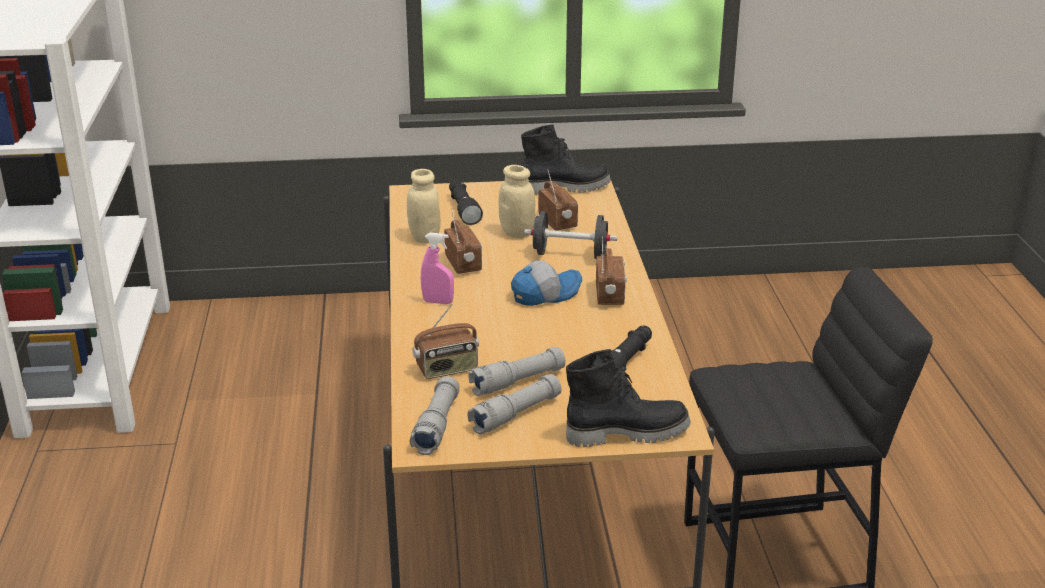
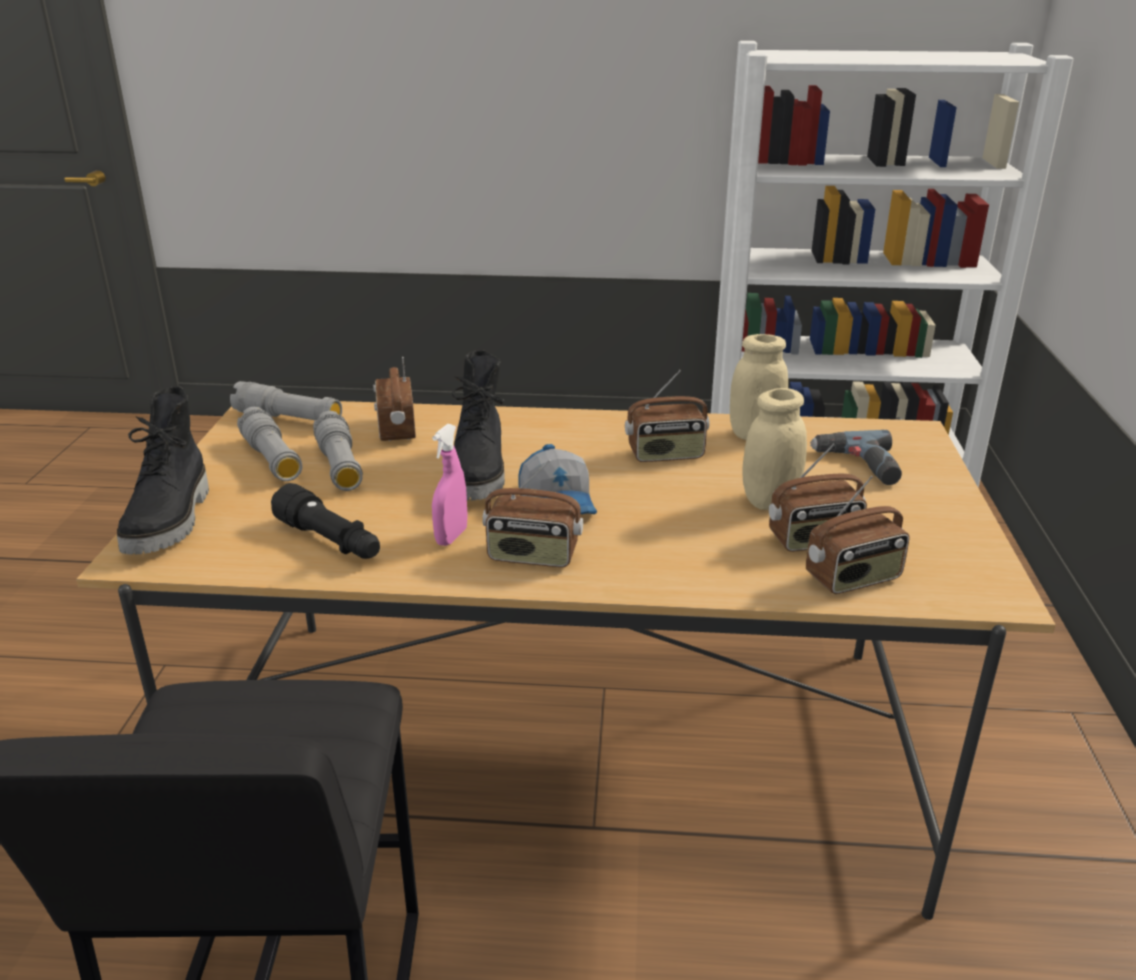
camera: 100 degrees right, 0 degrees up
(438, 302) = (562, 433): pink spray bottle -> pink spray bottle (451, 536)
(463, 209) = (858, 466): black flashlight -> power drill
(565, 187) = (975, 564): black boot -> black boot (480, 473)
(570, 254) = (686, 538): black dumbbell -> none
(592, 214) = (853, 579): none -> radio

